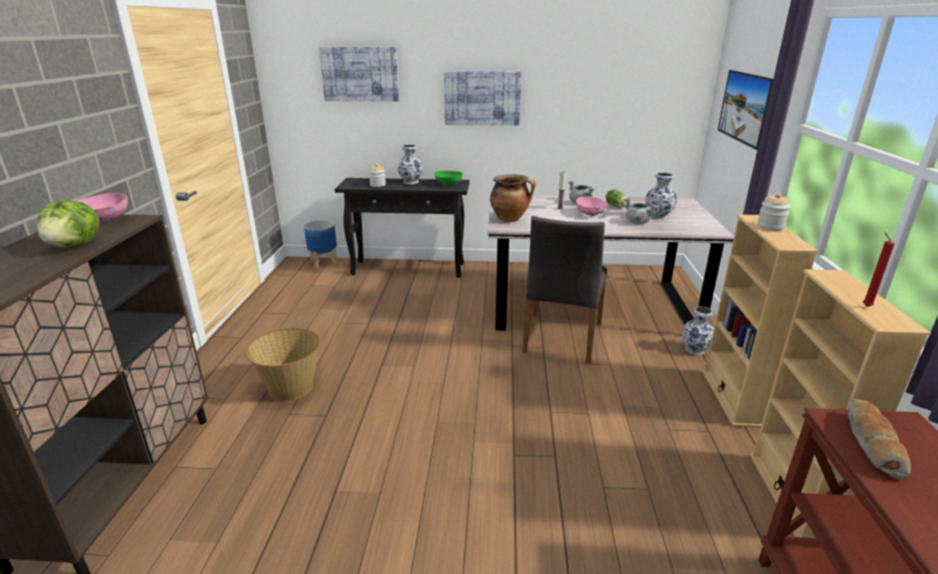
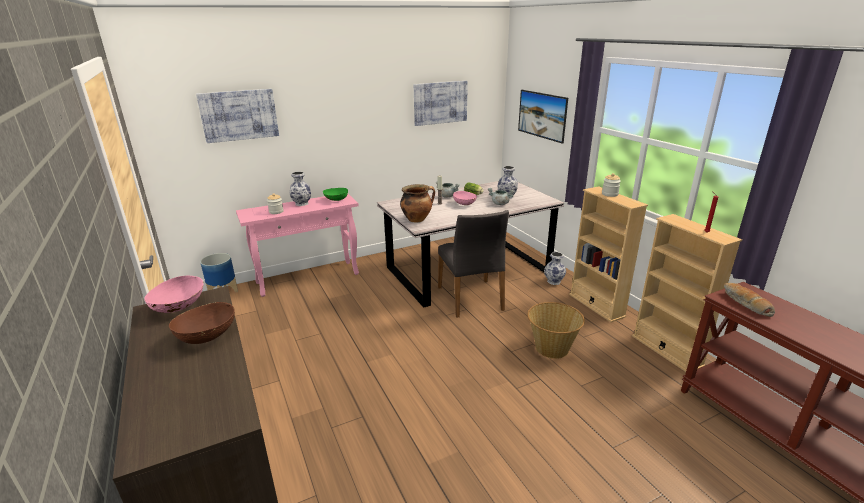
camera: 30 degrees left, 0 degrees up
(76, 246) = (207, 336): lettuce -> brown bowl
(290, 388) = (310, 407): basket -> basket (551, 348)
(409, 269) = (309, 278): black console table -> pink console table
(482, 98) = (349, 125): picture -> picture (440, 102)

